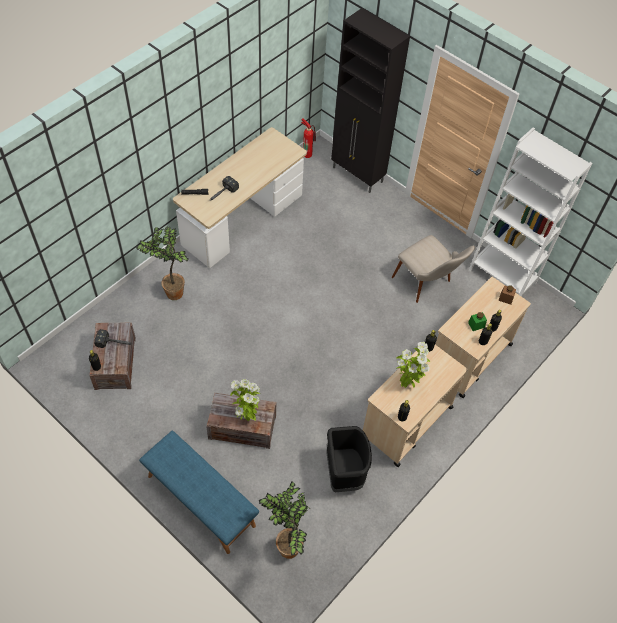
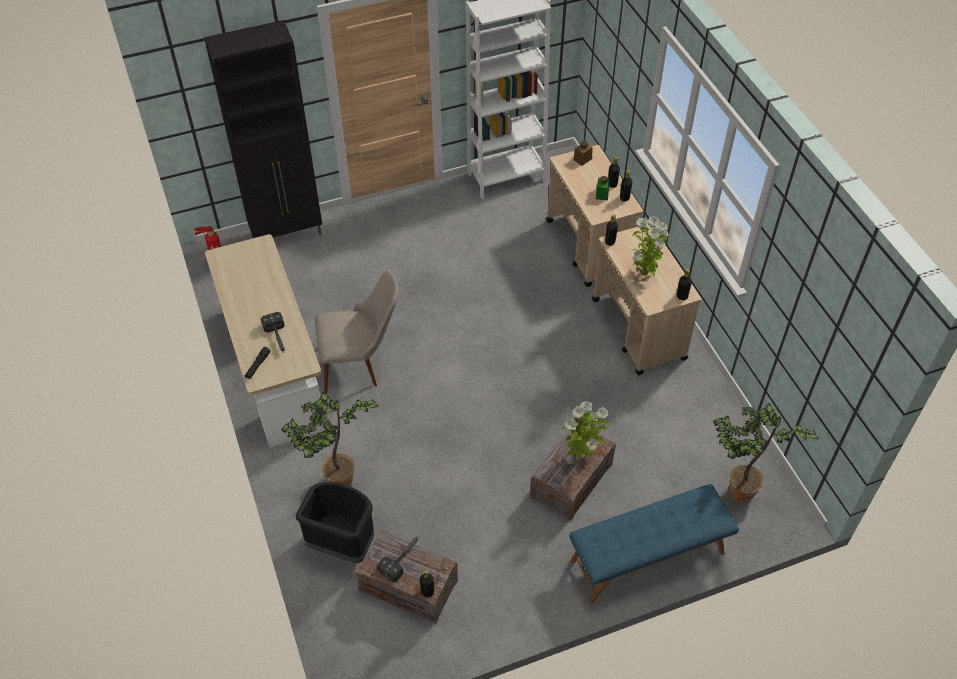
camera: 60 degrees left, 5 degrees down
(344, 472) = (673, 407): black trash can -> black trash can (342, 544)
(427, 285) = (480, 240): beige chair -> beige chair (360, 364)

